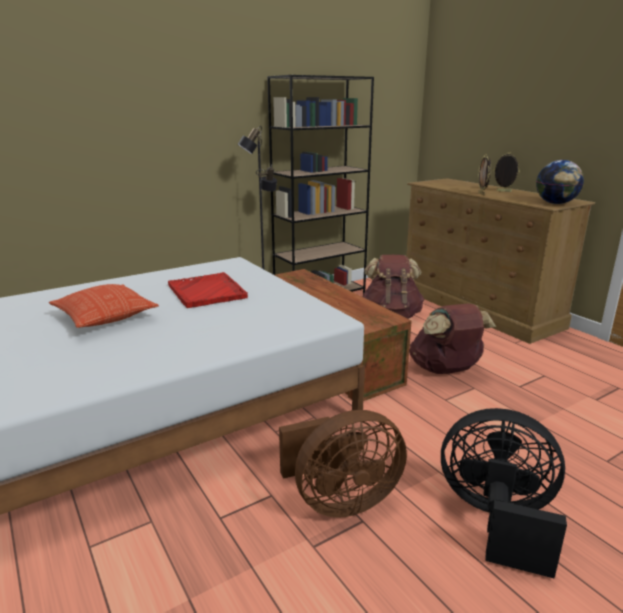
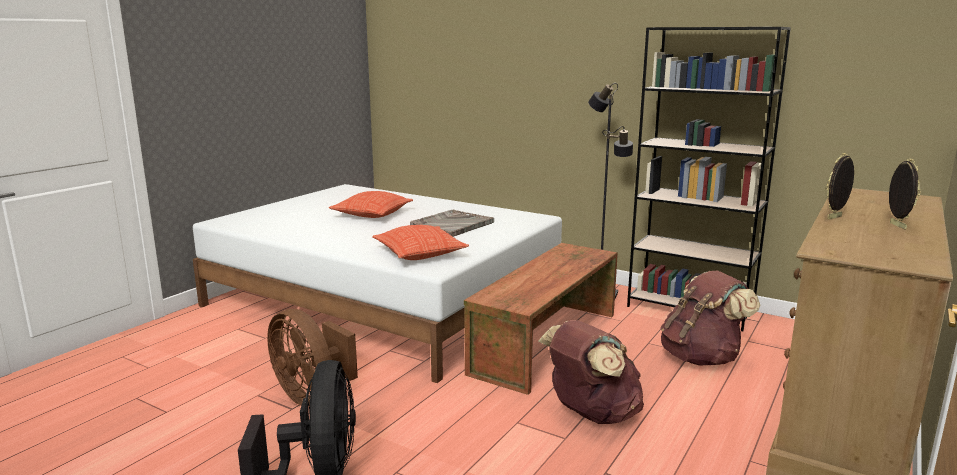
camera: 65 degrees right, 5 degrees down
(207, 292) = (451, 225): red tray -> grey tray
(286, 318) = (420, 254): none -> orange pillow
(555, 203) = (857, 254): globe -> none

